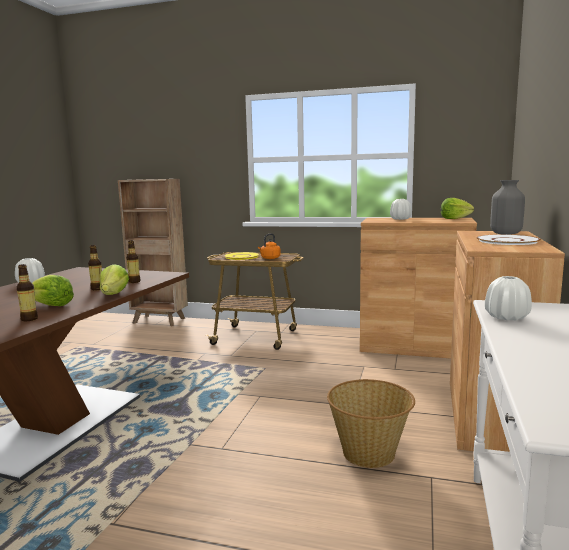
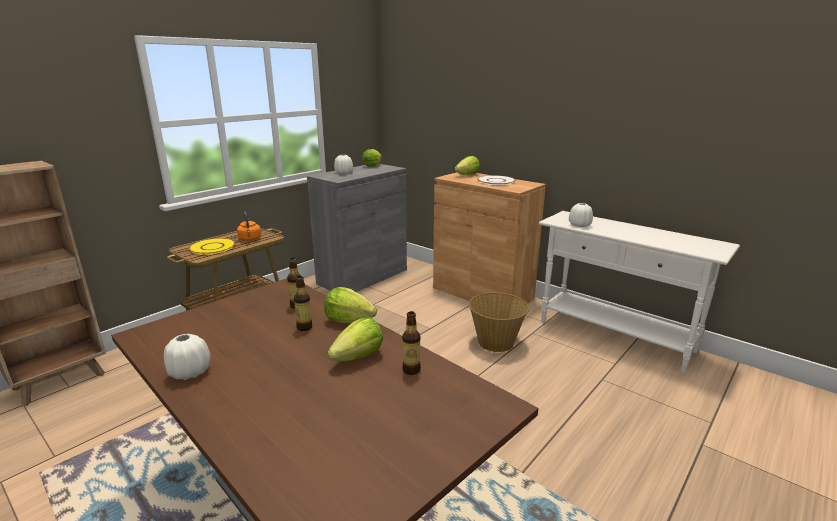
camera: 65 degrees left, 10 degrees up
(413, 346) = (363, 276): brown cabinet -> grey cabinet
(506, 233) = (467, 175): grey vase -> lettuce

